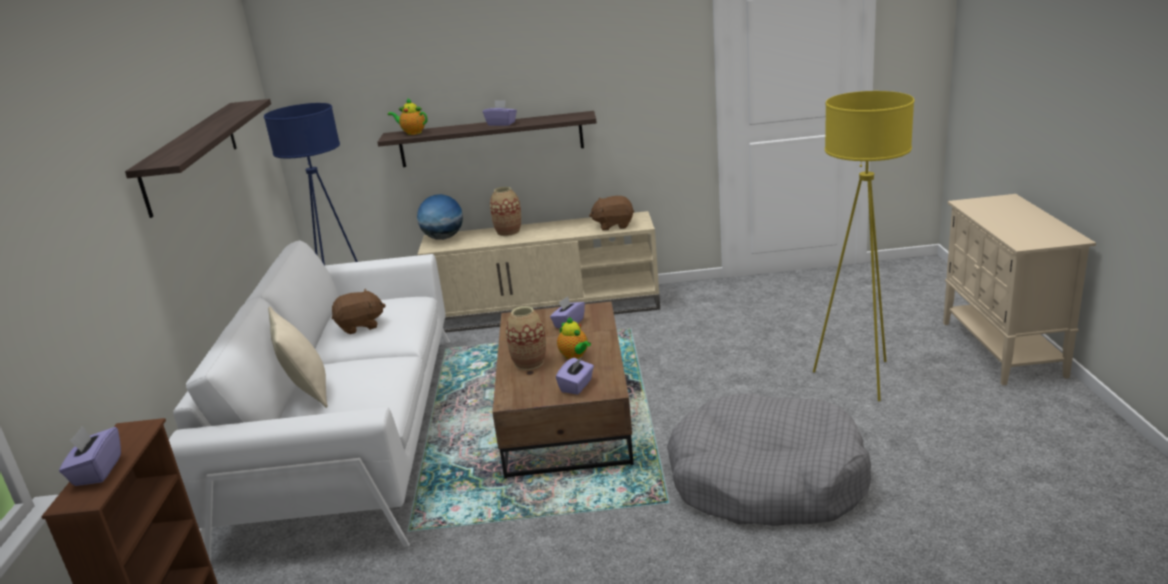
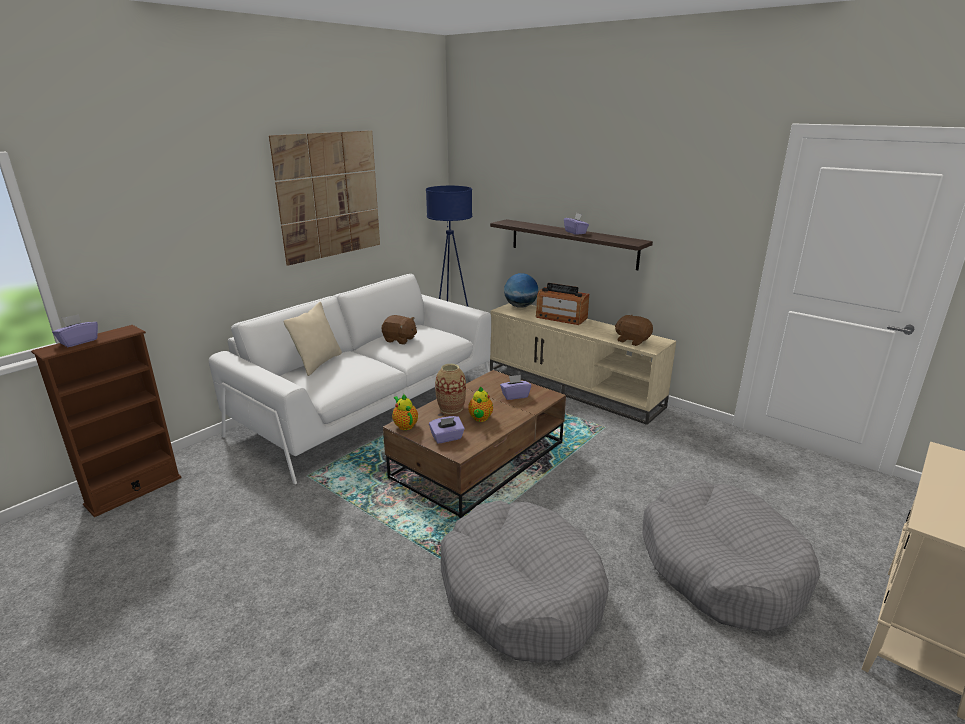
camera: 40 degrees right, 0 degrees up
(191, 155) = (329, 195): shelf -> picture
(412, 133) = (518, 223): teapot -> teapot (405, 425)
(508, 232) = (561, 318): vase -> radio
(859, 378) = (720, 567): yellow floor lamp -> grey dog bed

